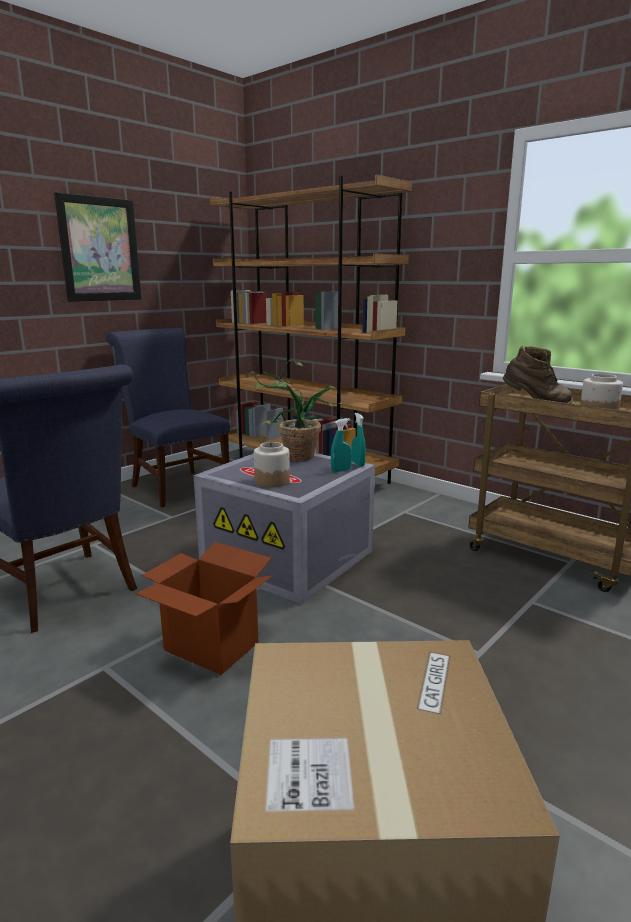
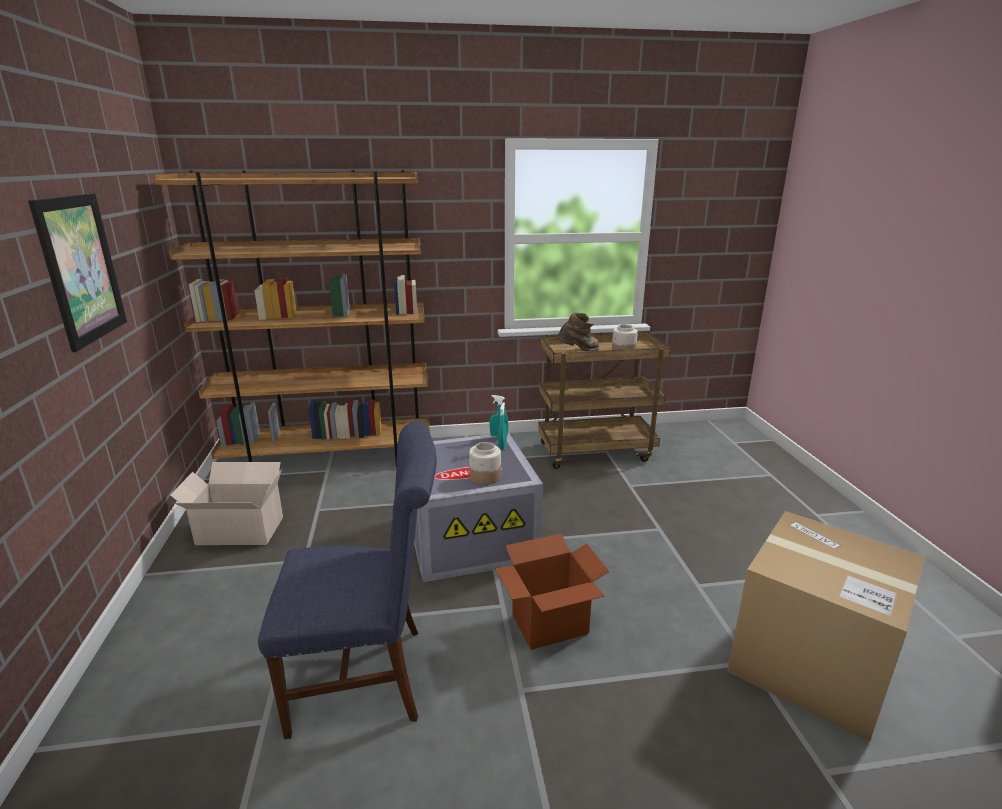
camera: 50 degrees left, 5 degrees up
(176, 486) = (238, 530): blue chair -> cardboard box
(291, 457) = (444, 450): potted plant -> none

